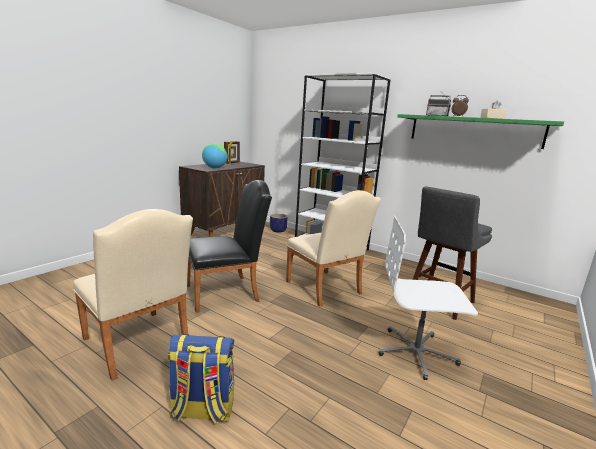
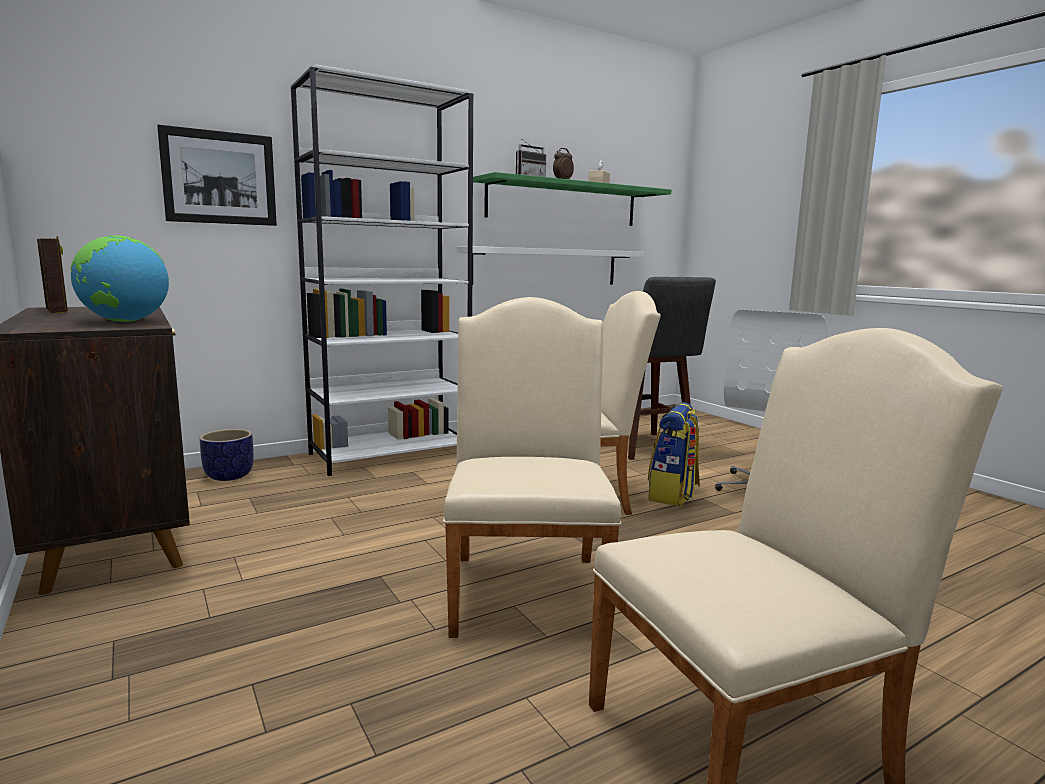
camera: 65 degrees left, 5 degrees down
(202, 410) = (952, 668): backpack -> backpack (673, 495)
(227, 292) = (527, 586): black chair -> beige chair
(298, 120) = (219, 178): none -> picture
(452, 171) = (546, 267): none -> white shelf

